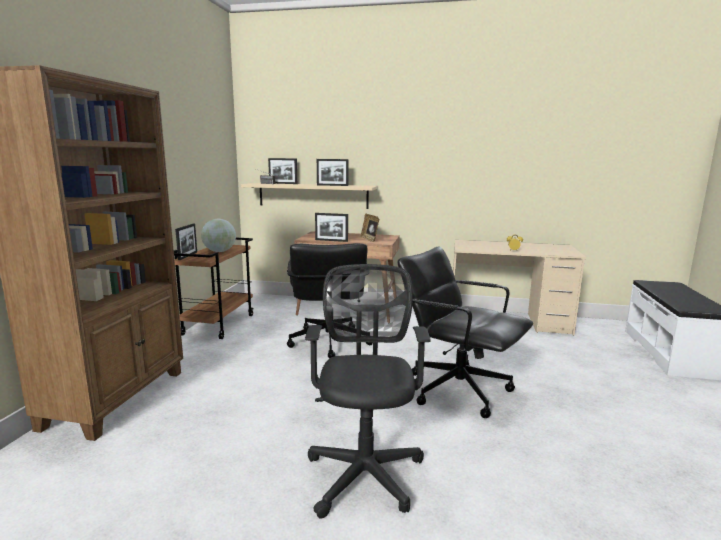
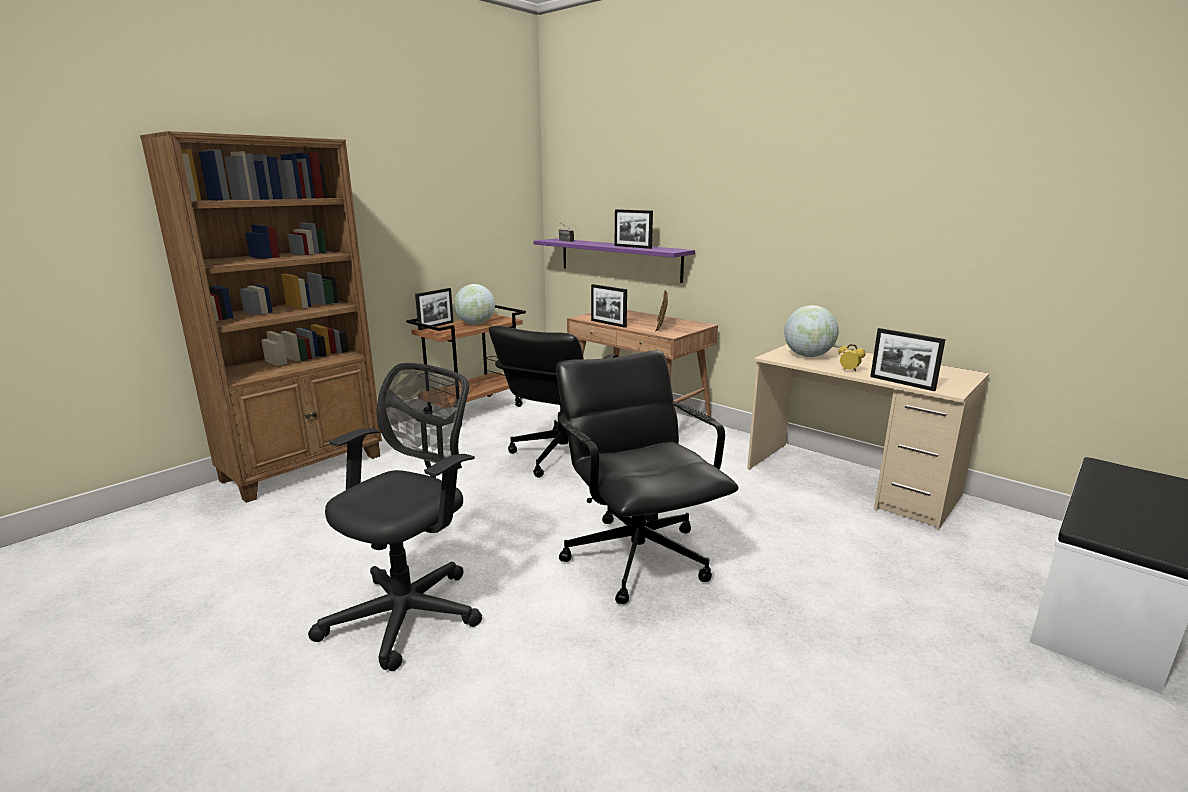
camera: 30 degrees right, 5 degrees up
(283, 183) = (585, 241): picture frame -> picture frame (901, 383)
(313, 195) = (619, 259): beige shelf -> purple shelf
(479, 246) = (807, 356): none -> globe

